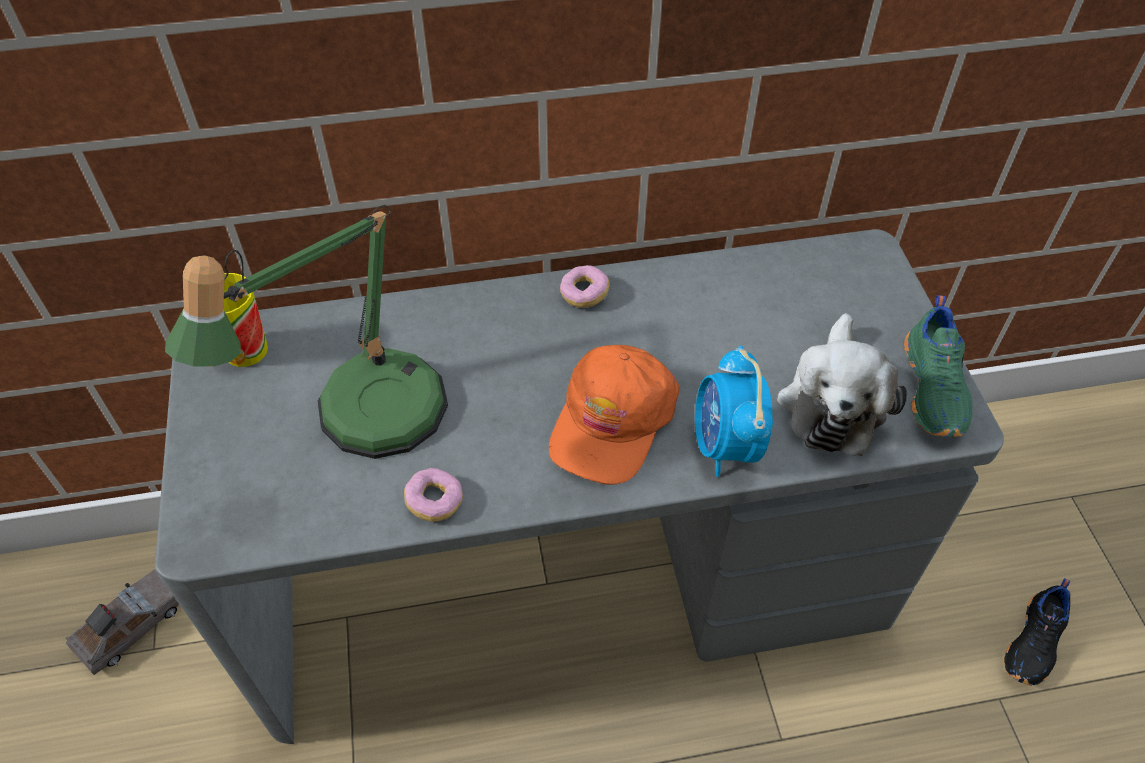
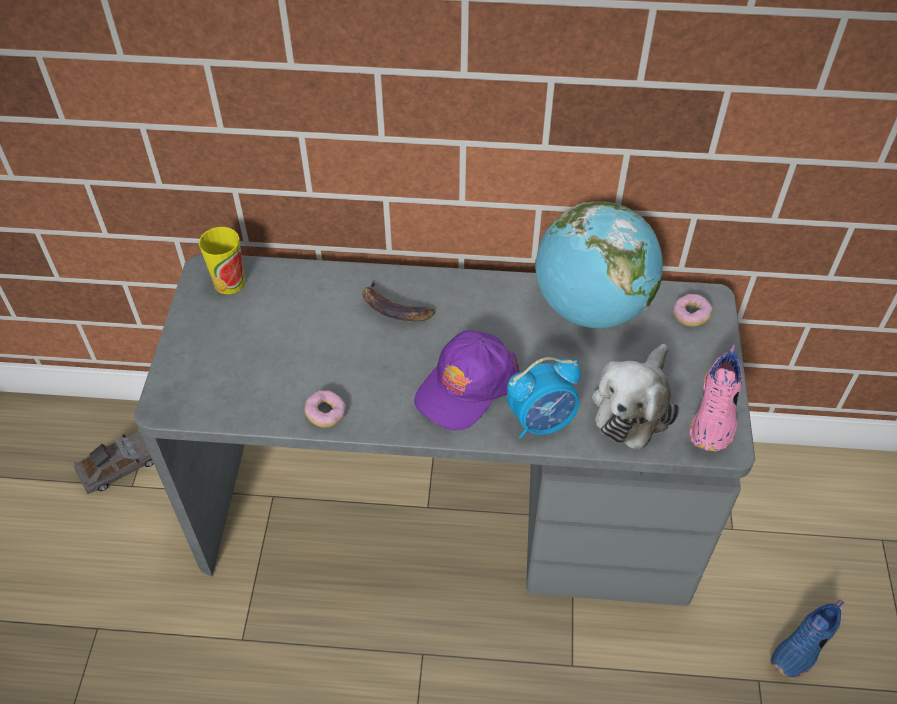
camera: 15 degrees right, 0 degrees up
(364, 419) = (295, 348): table lamp -> none
(483, 339) = (394, 308): none -> banana
(584, 294) = (478, 290): donut -> donut (690, 316)
(611, 421) = (466, 386): orange cap -> purple cap
(725, 446) = (541, 421): alarm clock -> alarm clock turned 120 degrees counterclockwise
(733, 288) = (591, 308): none -> globe
(935, 389) = (716, 414): green shoe -> pink shoe
(1035, 643) = (804, 646): black shoe -> blue shoe

